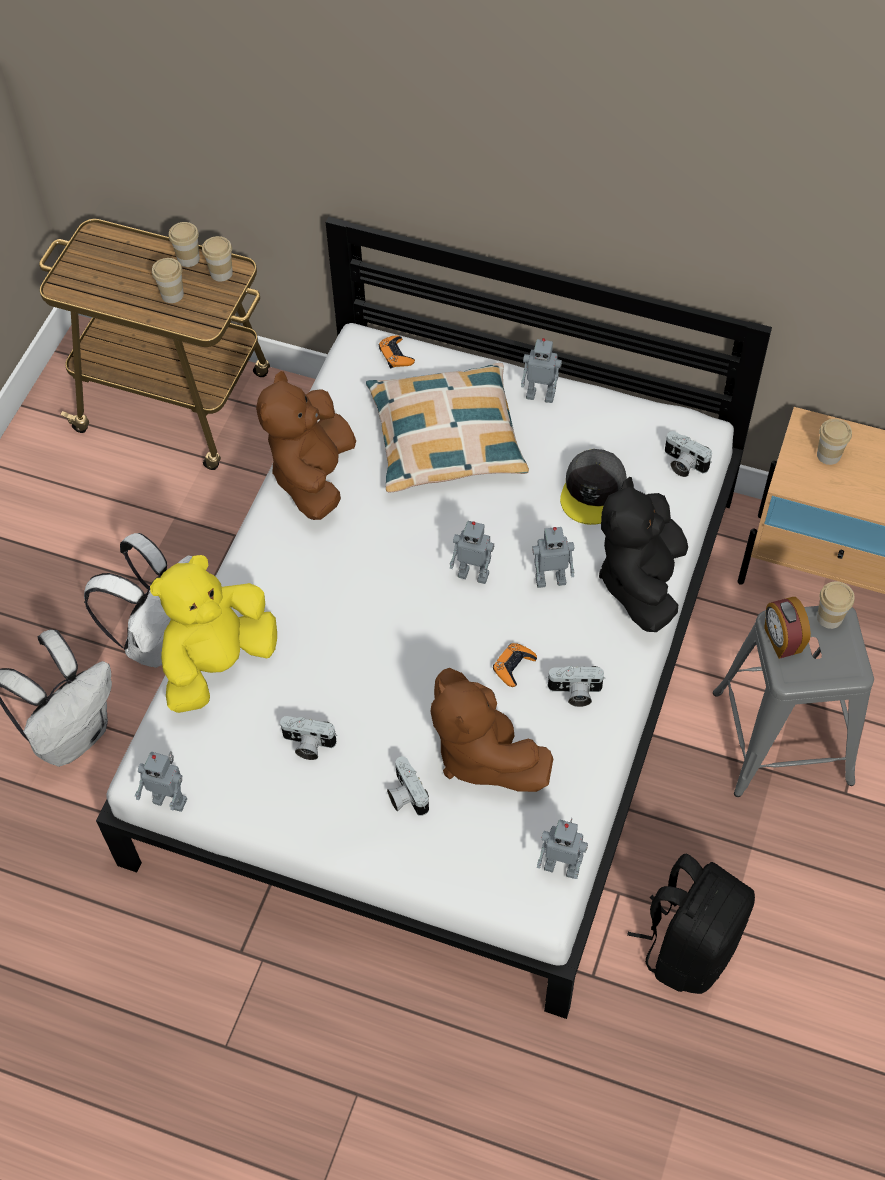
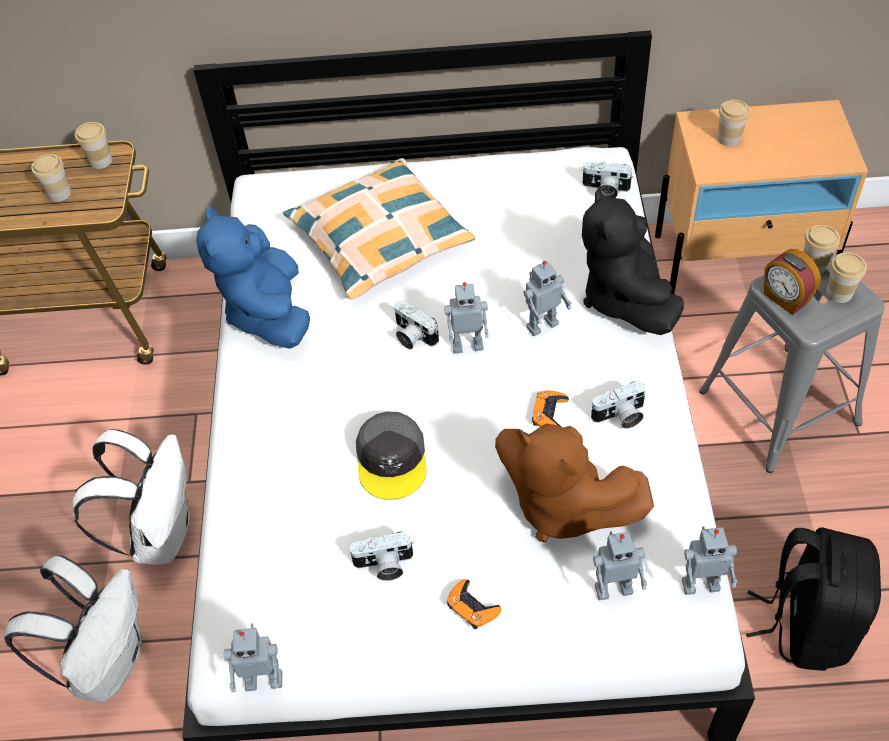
camera: 20 degrees left, 5 degrees down
(188, 259) = (62, 158): cup -> cup (839, 293)
(218, 663) = (252, 520): yellow plush toy -> none
(313, 476) = (268, 313): brown plush toy -> blue plush toy
(396, 355) = (297, 186): orange game controller -> orange game controller (472, 607)
(405, 795) = (509, 576): camera -> camera (412, 336)
(540, 395) = (447, 176): toy robot -> toy robot (613, 588)
(593, 491) = (540, 237): grey cap -> grey cap (392, 459)

